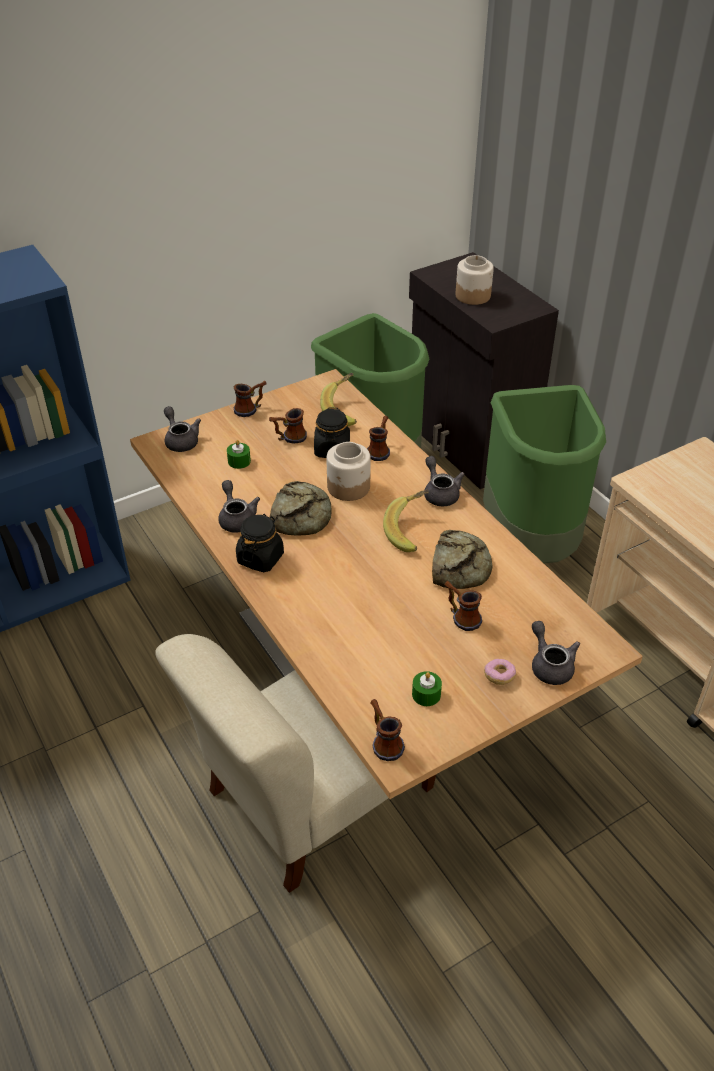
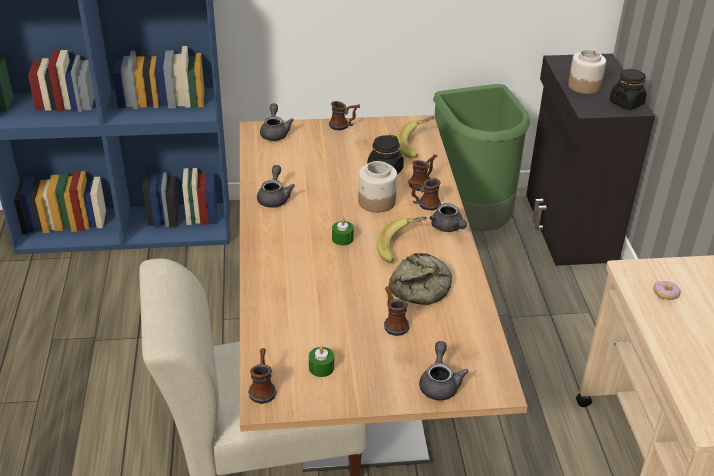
camera: 25 degrees right, 5 degrees down
(239, 461) = (306, 159): green candle -> green candle (342, 238)
(260, 558) = (270, 230): black jar -> black jar (626, 103)
(289, 438) = (357, 154): mug -> mug (423, 204)
(302, 515) = (325, 210): bread -> none
(440, 493) = (448, 228): grey teapot -> grey teapot turned 150 degrees clockwise
(499, 676) = (390, 376): donut -> donut (665, 294)
(531, 545) = (572, 324): green trash can -> none

